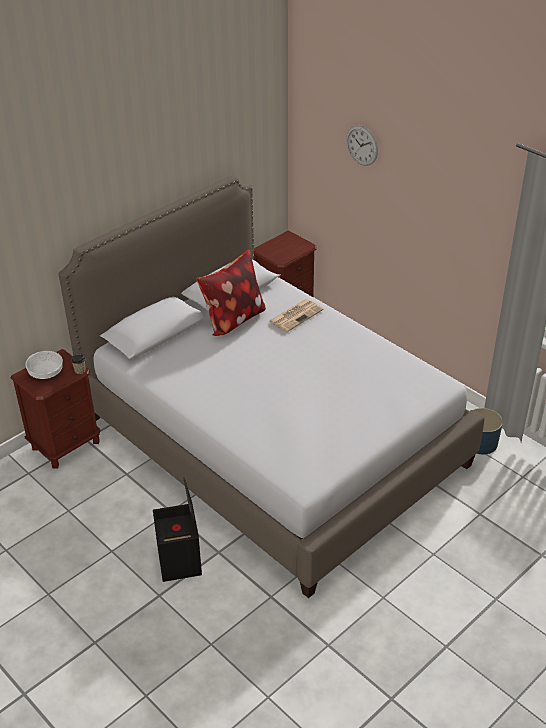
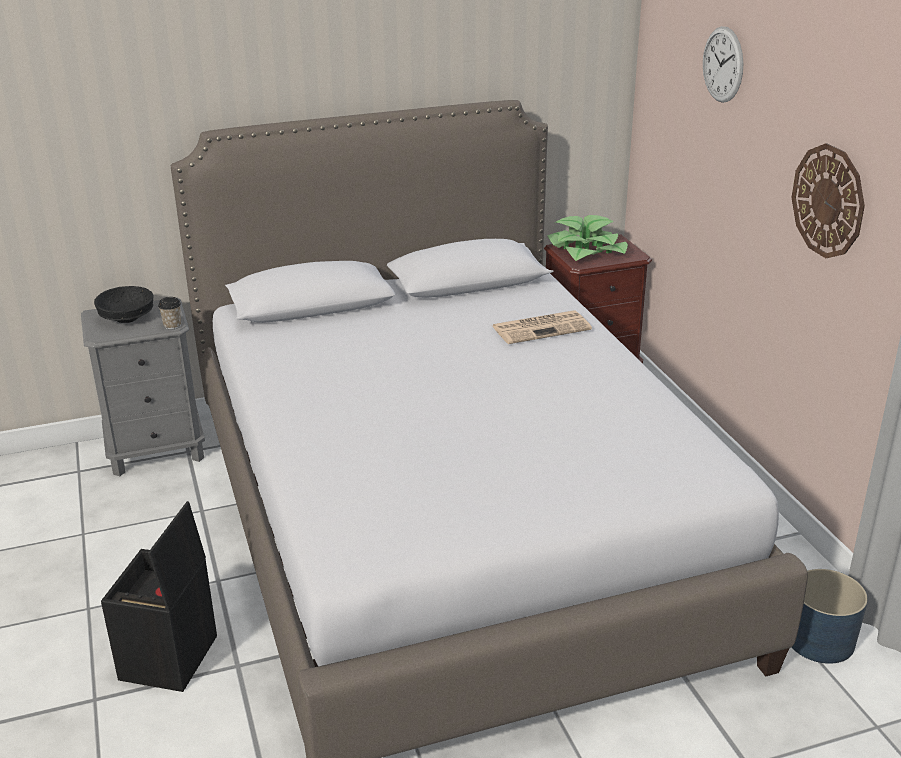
camera: 25 degrees right, 10 degrees down
(45, 373) = (126, 318): white bowl -> black bowl
(66, 445) = (156, 451): brown nightstand -> grey nightstand
(233, 319) = (439, 312): pillow -> none
(277, 248) = (586, 251): none -> potted plant
(445, 224) = (828, 201): none -> wall clock

